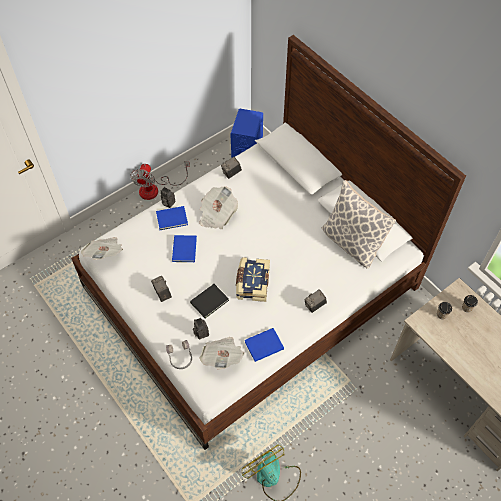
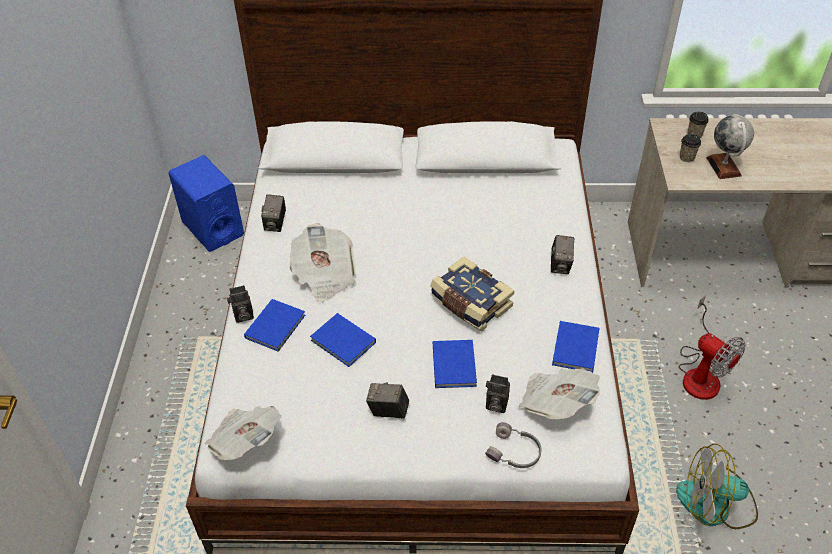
camera: 50 degrees left, 10 degrees down
(155, 189) = (150, 358): fan -> fan (700, 373)
(210, 301) = (455, 364): black book -> blue book
(351, 242) = (502, 182): pillow -> none
(452, 337) = (723, 166): none -> globe

